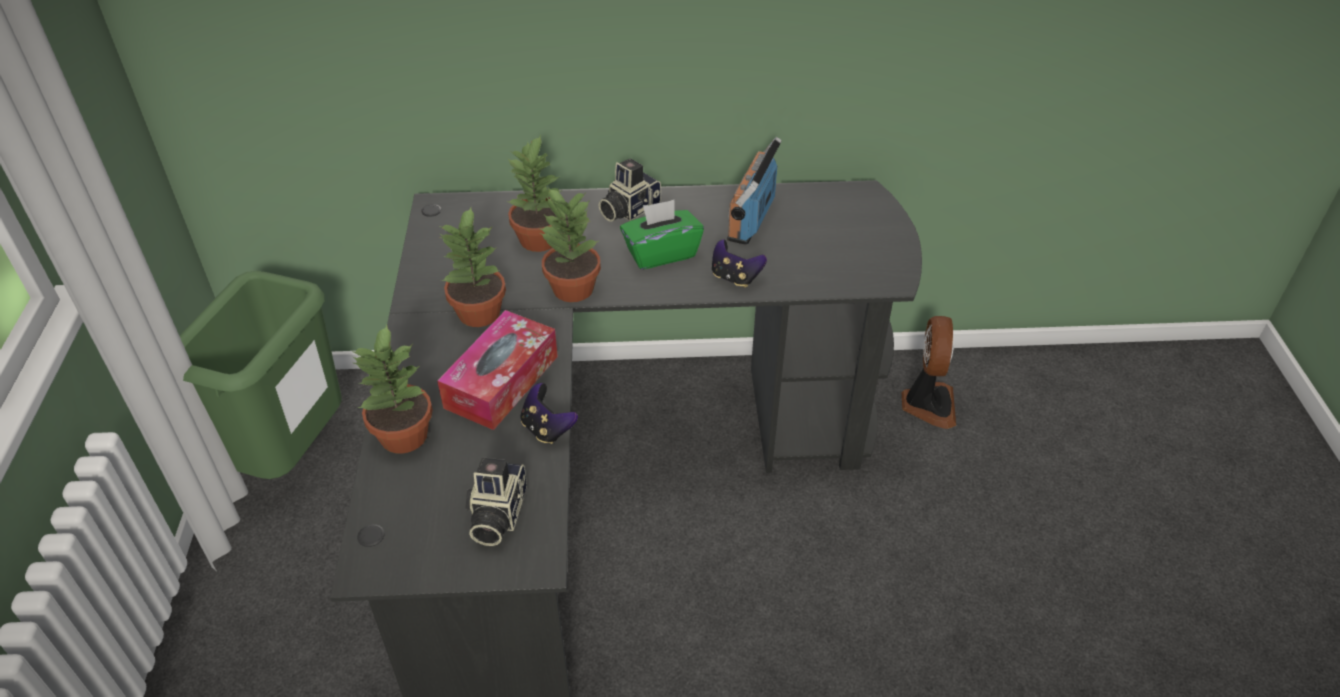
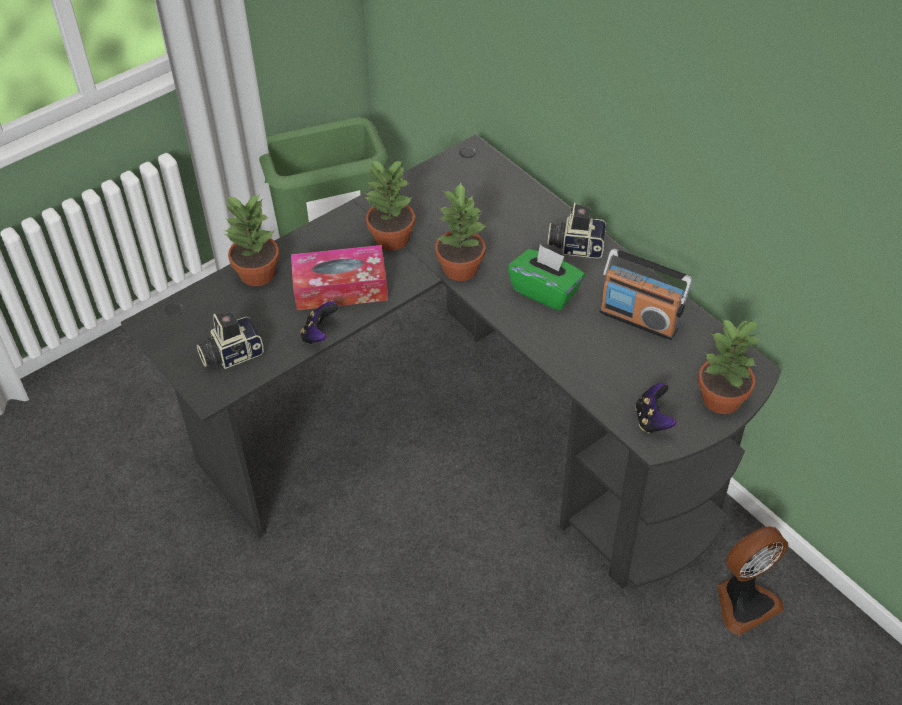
camera: 55 degrees right, 5 degrees up
(540, 239) = (493, 222): potted plant -> potted plant (722, 399)
(735, 277) = (560, 346): game controller -> game controller (652, 420)
(751, 219) = (639, 319): radio -> radio turned 135 degrees counterclockwise

